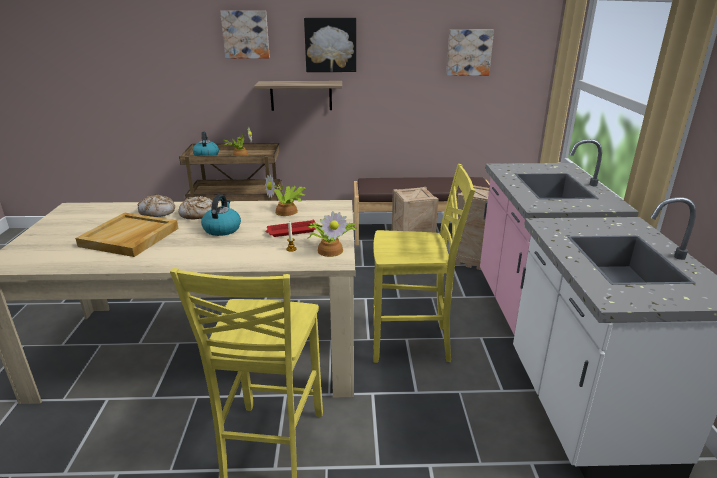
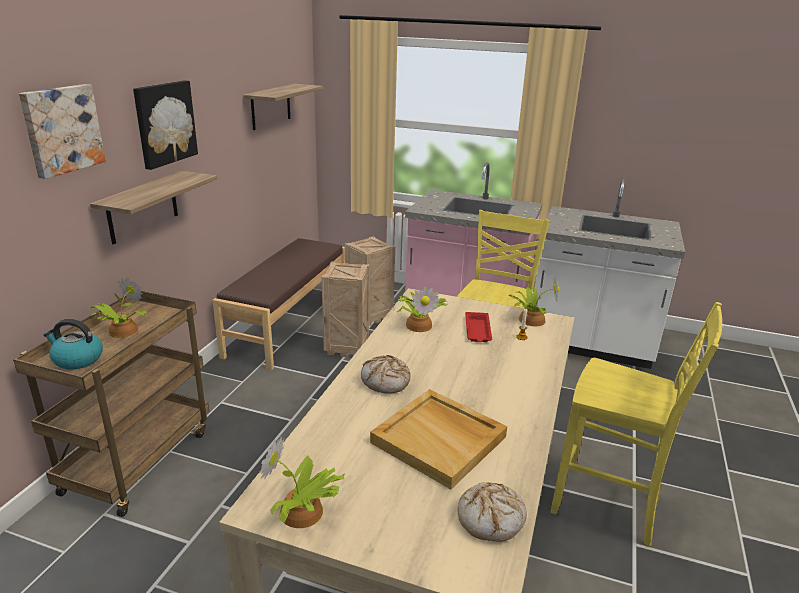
camera: 70 degrees left, 0 degrees up
(63, 216) = (302, 513): none -> potted plant
(158, 212) = (355, 413): bread -> bread (491, 518)
(222, 229) = (448, 369): kettle -> none
(469, 52) = (271, 106): picture -> shelf

